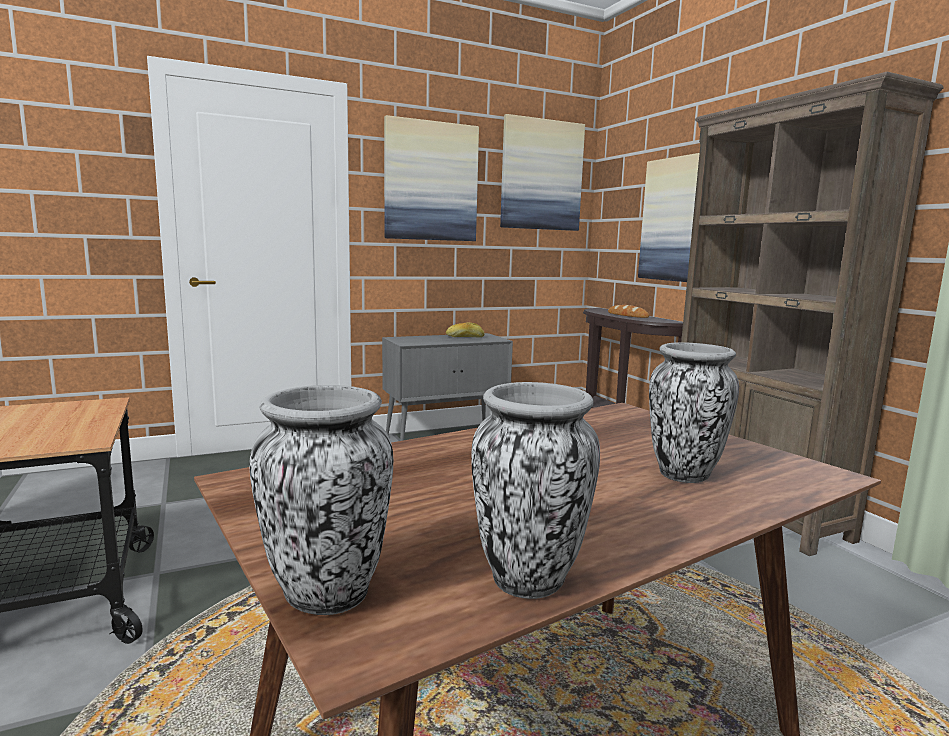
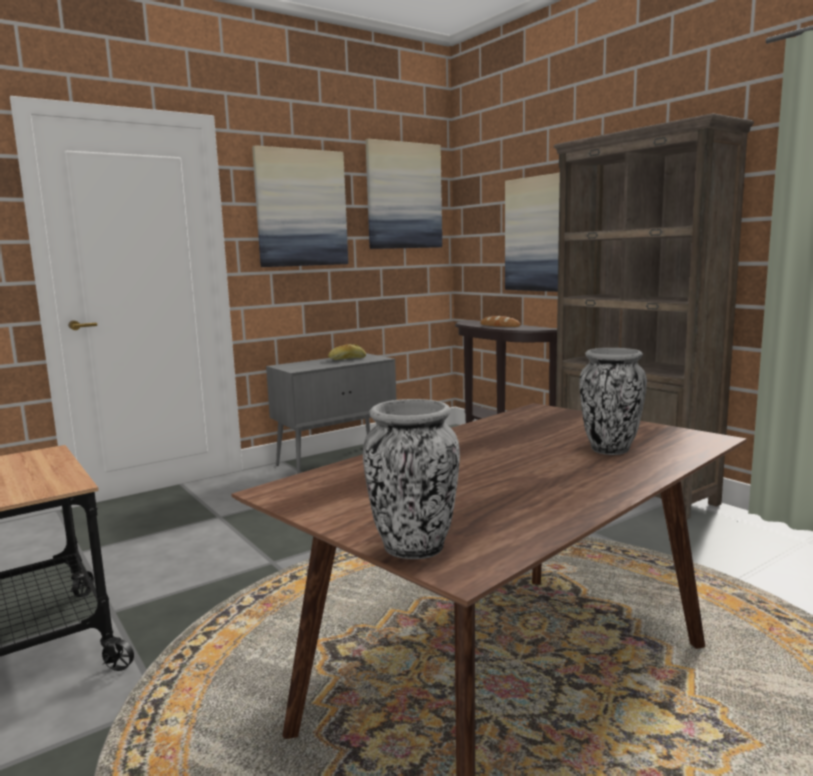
camera: 10 degrees left, 0 degrees up
(528, 578) = (542, 523): vase -> none

